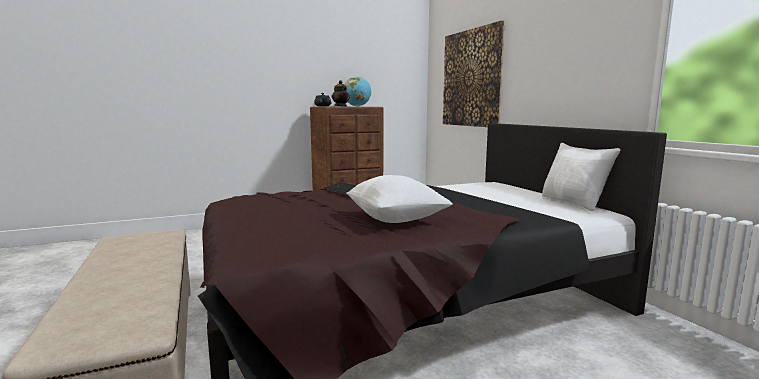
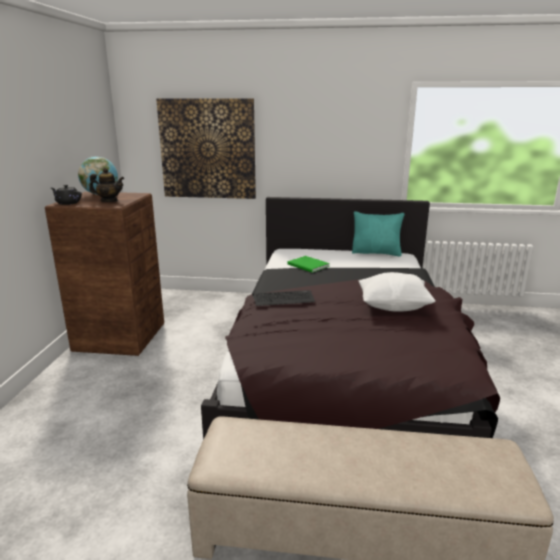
camera: 60 degrees left, 10 degrees up
(461, 190) = (308, 266): none -> green book
(573, 203) = (376, 253): white pillow -> turquoise pillow

